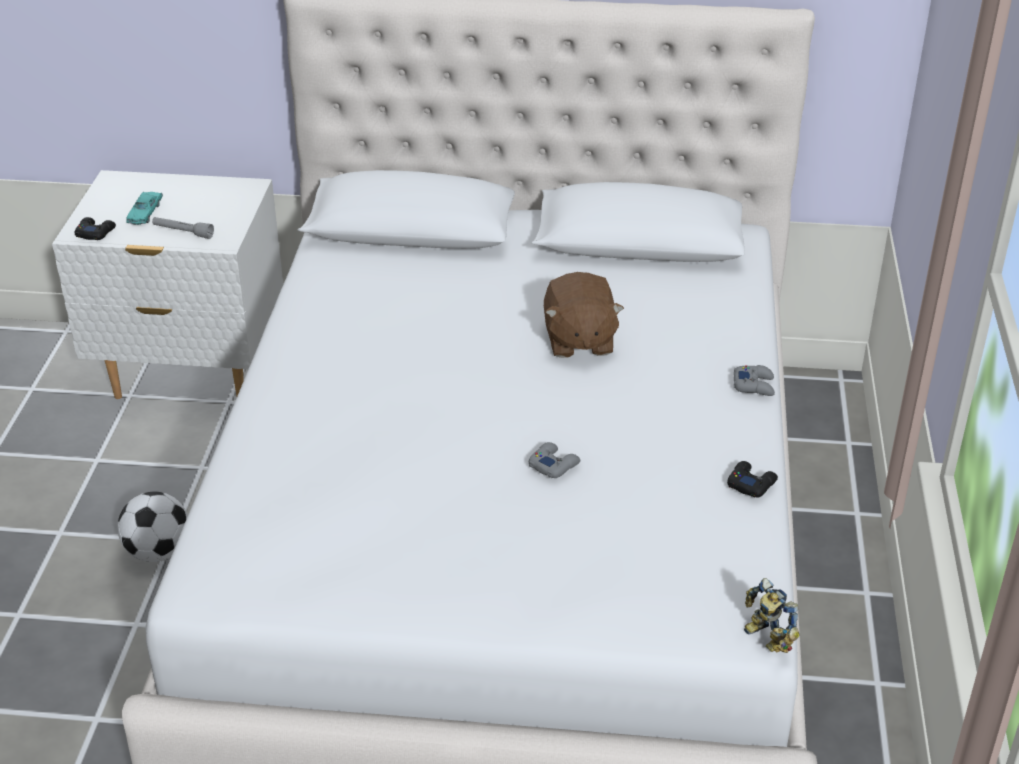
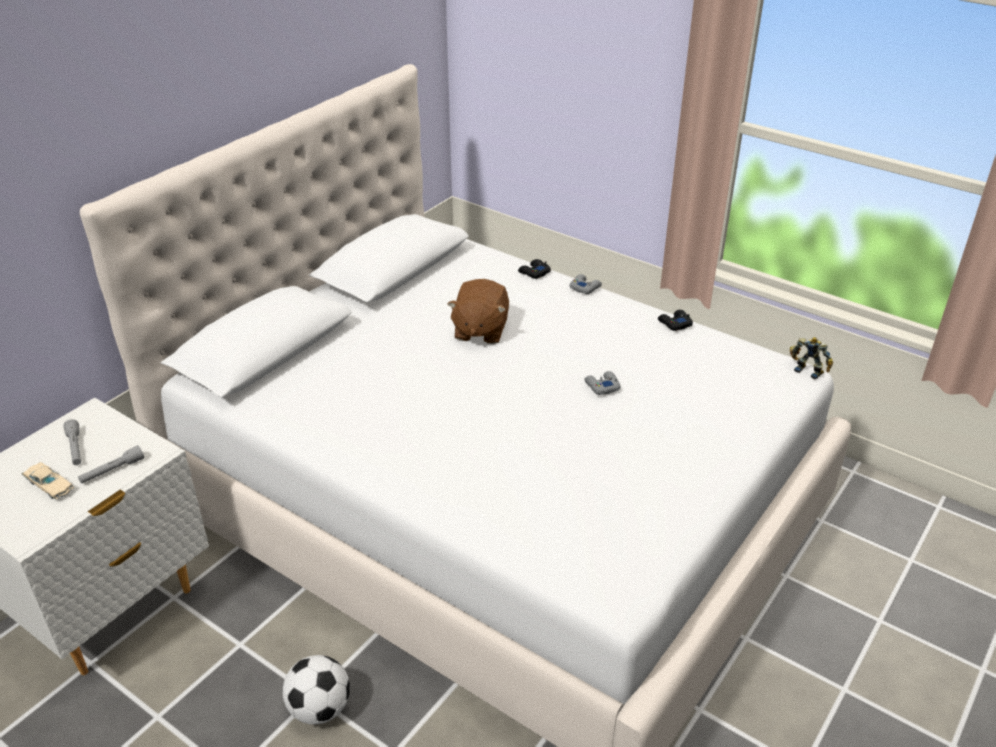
camera: 60 degrees left, 0 degrees up
(95, 233) = (41, 526): black game controller -> black game controller (534, 272)
(145, 213) = (49, 485): turquoise toy car -> beige toy car
(198, 202) = (75, 448): none -> grey flashlight
(578, 340) = (480, 330): brown plush toy -> brown plush toy turned 75 degrees clockwise
(765, 639) = (808, 370): toy robot -> toy robot turned 135 degrees counterclockwise

